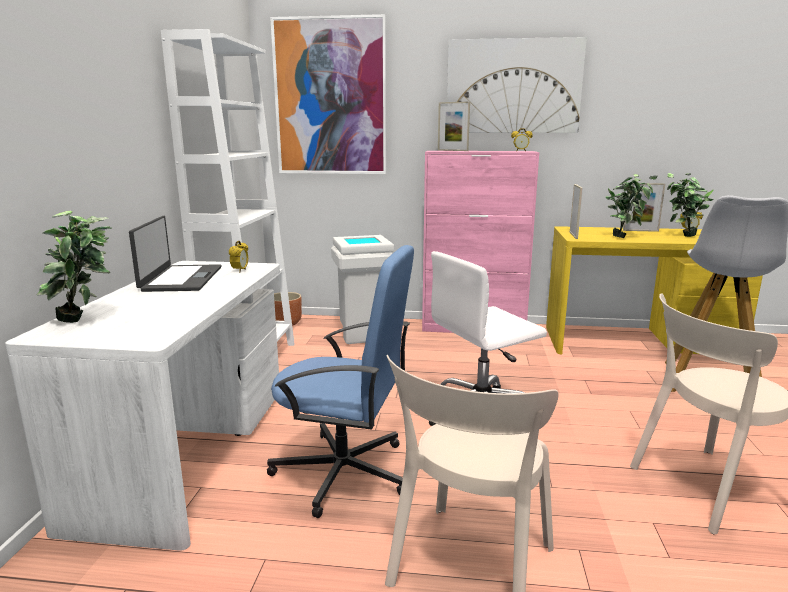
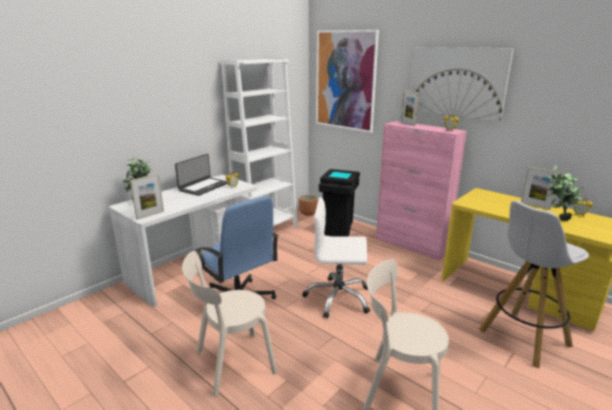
camera: 35 degrees right, 5 degrees up
(362, 335) = (338, 231): white trash can -> black trash can
(573, 235) = (467, 199): picture frame -> picture frame (150, 215)
(624, 237) = (503, 209): potted plant -> none

